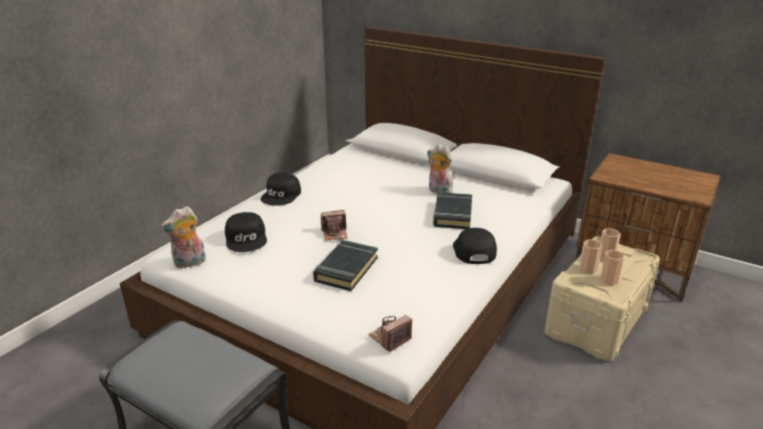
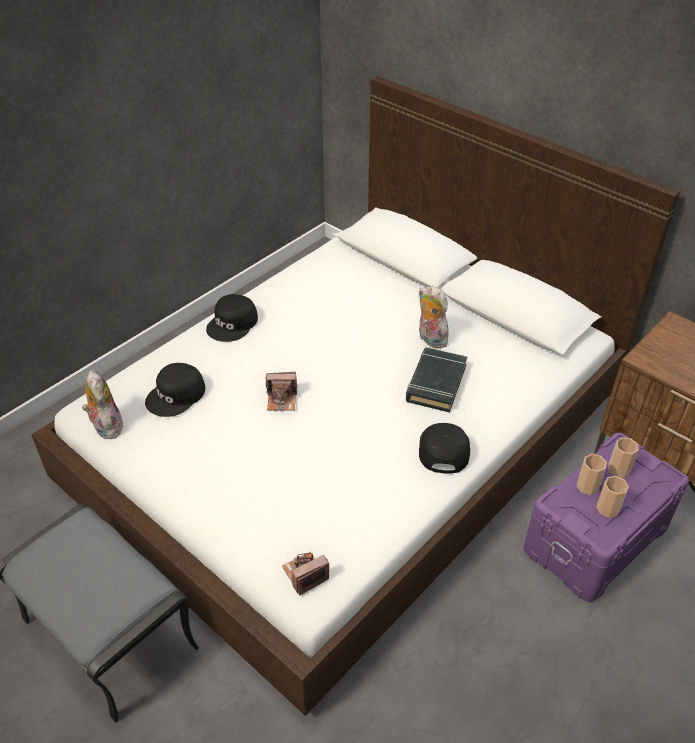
camera: 10 degrees right, 15 degrees up
(189, 263) = (106, 426): plush toy -> plush toy turned 90 degrees clockwise
(247, 238) = (176, 395): black cap -> black cap turned 45 degrees clockwise
(346, 269) = (281, 460): black book -> none
(595, 320) = (594, 537): beige storage box -> purple storage box

